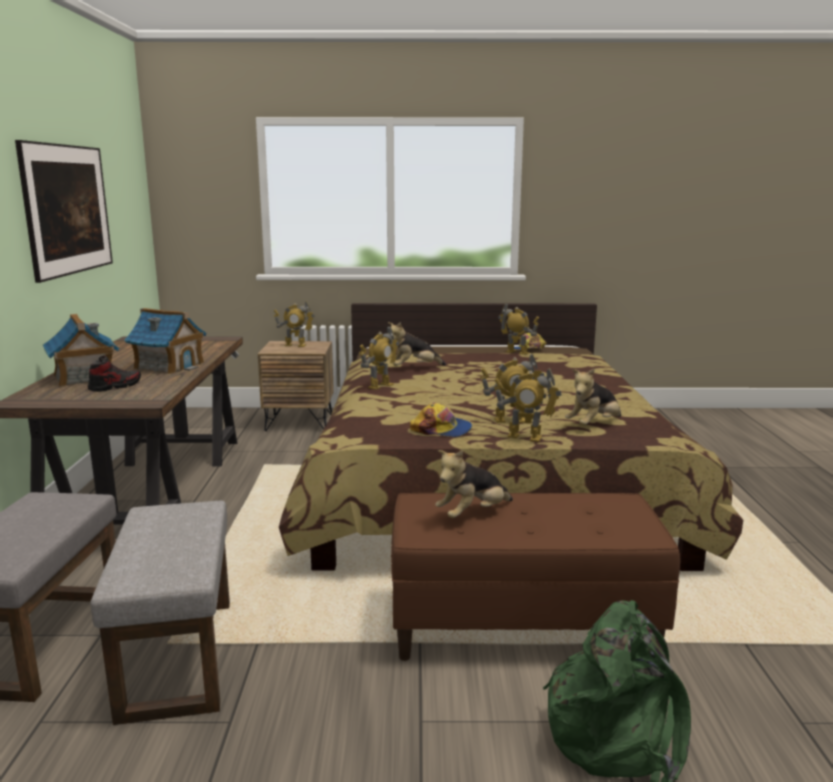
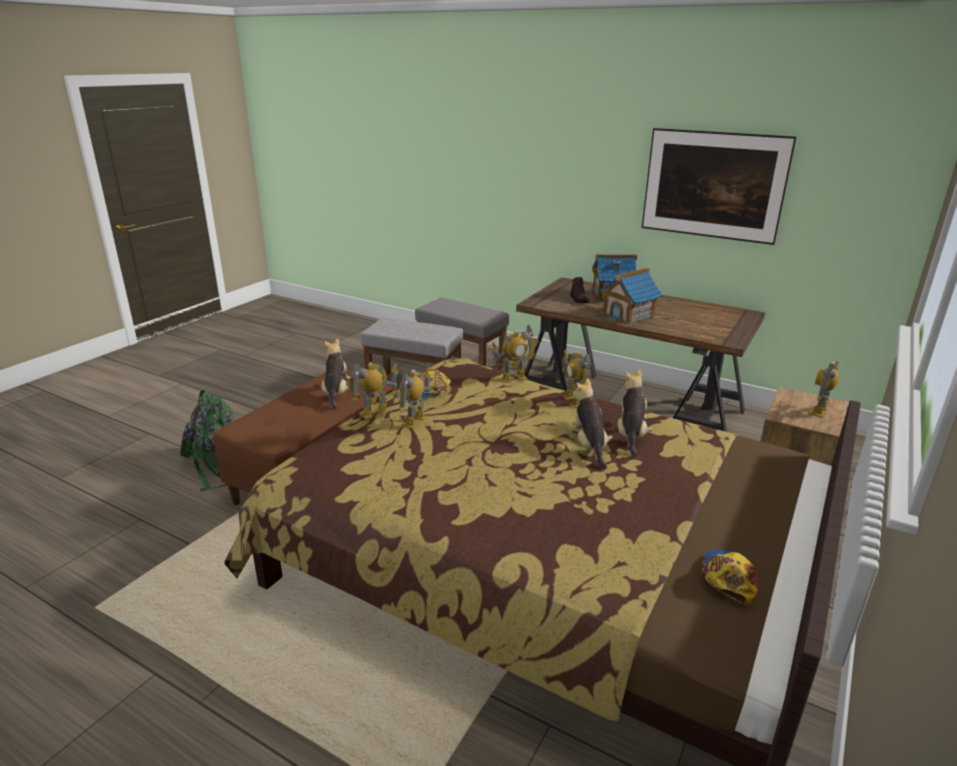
camera: 120 degrees right, 10 degrees up
(517, 352) = (677, 536): toy robot -> toy robot (514, 378)
(594, 425) = (359, 453): plush toy -> plush toy (589, 446)

